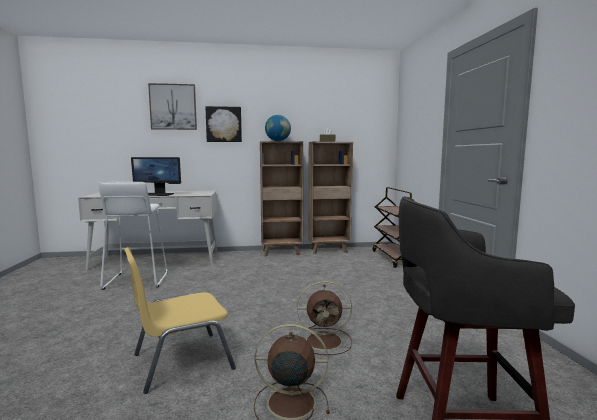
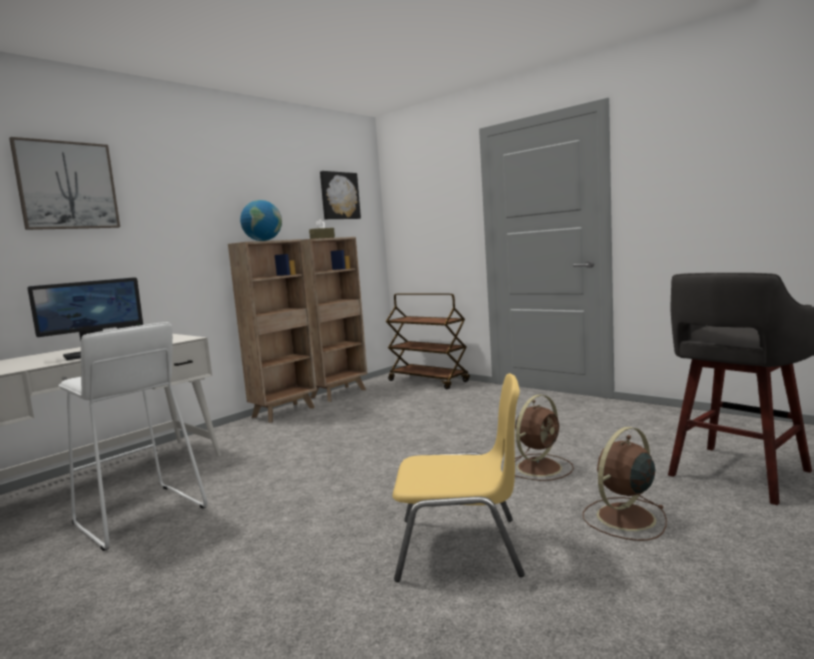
camera: 40 degrees left, 0 degrees up
(181, 361) = (461, 547): yellow chair -> yellow chair turned 105 degrees counterclockwise
(224, 124) = (165, 217): picture -> picture (339, 196)

